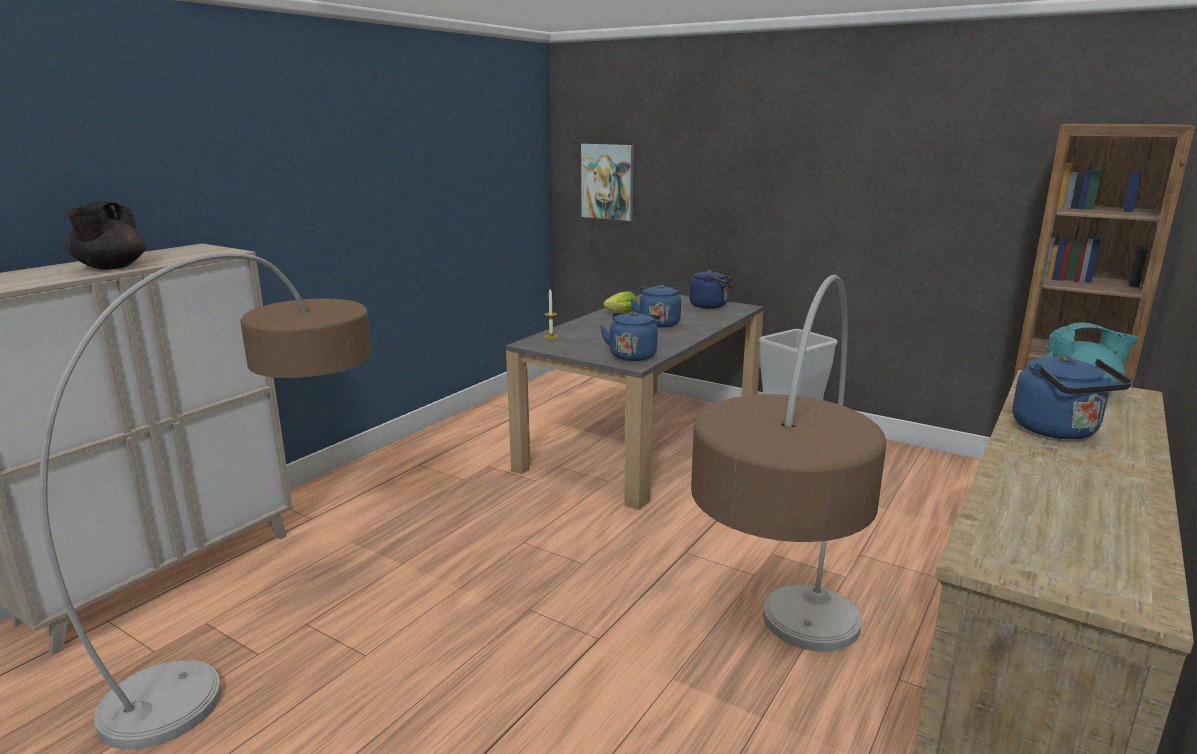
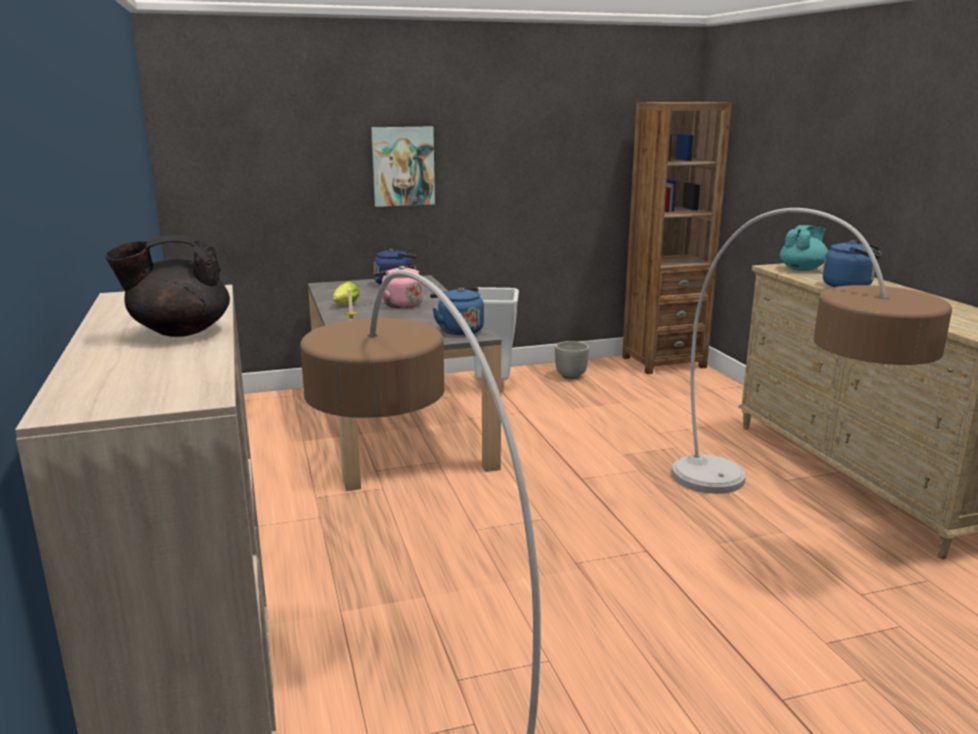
camera: 50 degrees left, 0 degrees up
(110, 267) = (179, 331): black teapot -> black teapot turned 120 degrees clockwise
(608, 181) = (238, 173): picture -> picture (403, 166)
(658, 323) = (400, 304): blue kettle -> pink kettle
(891, 462) = (571, 376): none -> planter

